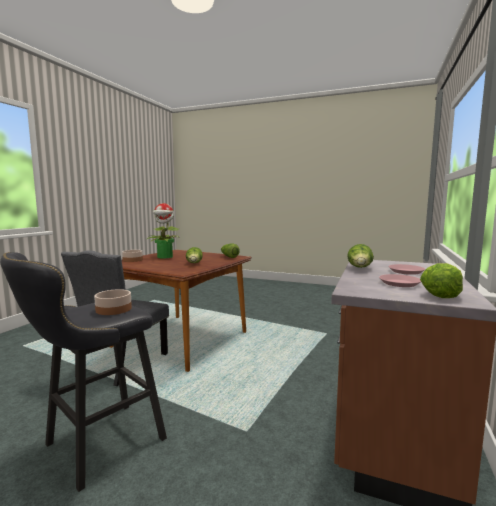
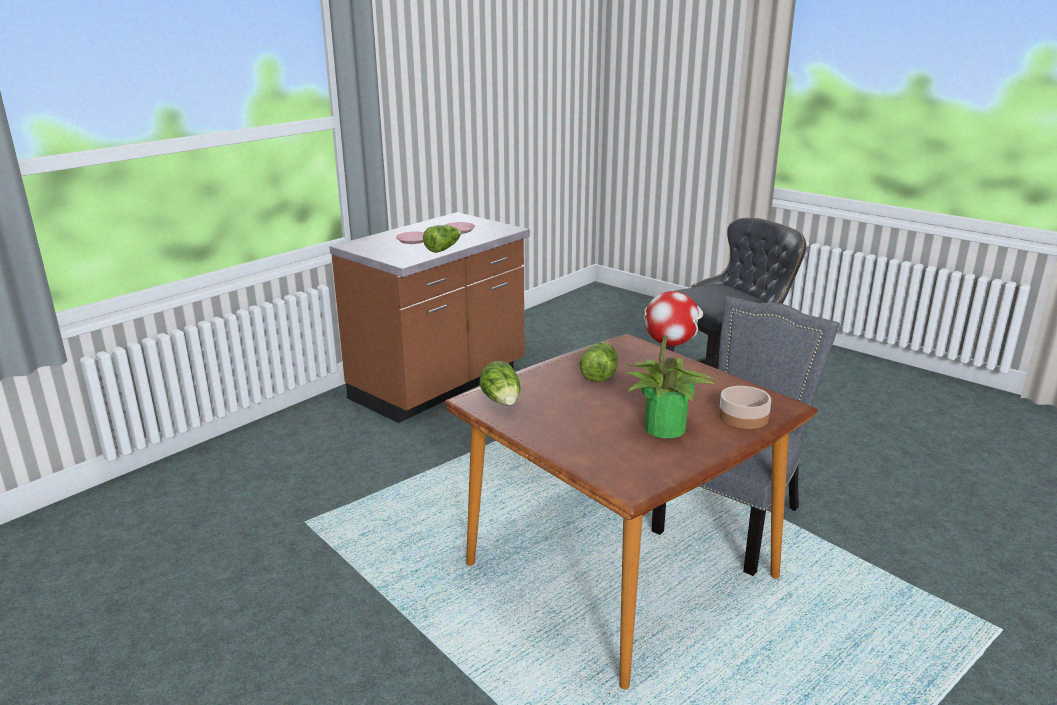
camera: 160 degrees left, 15 degrees up
(114, 309) = (704, 294): bowl -> none
(441, 294) = (457, 221): lettuce -> none

